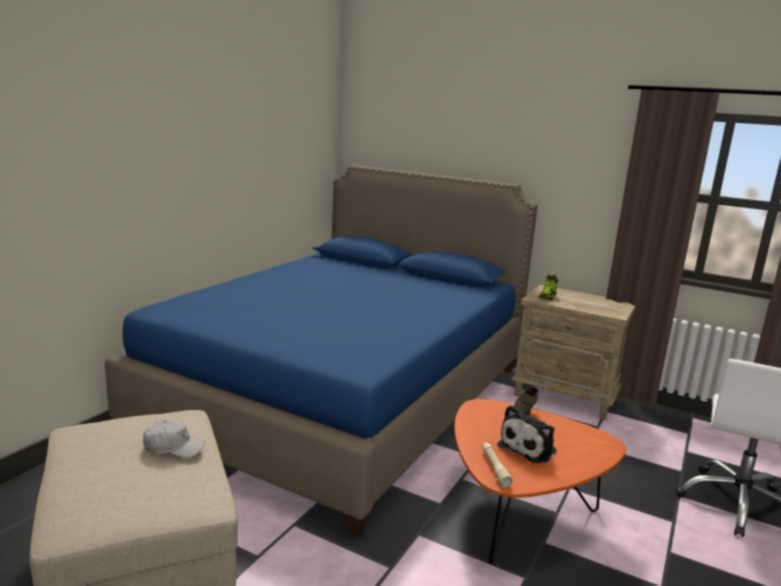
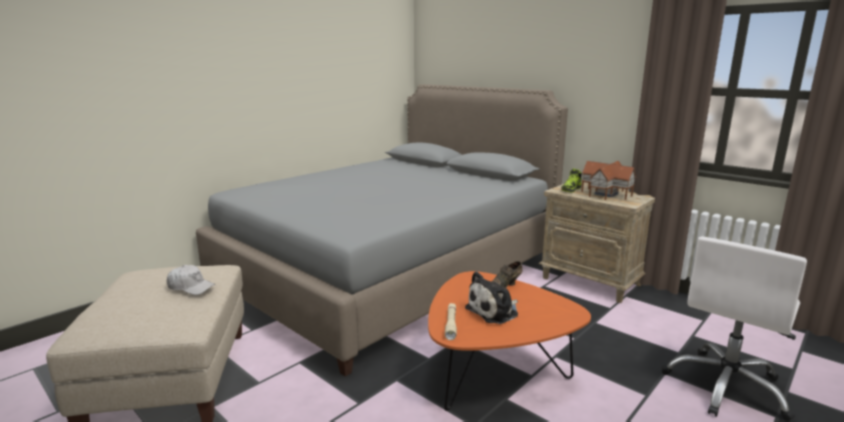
camera: 15 degrees right, 0 degrees up
(343, 397) = (391, 272): blue bed -> grey bed
(587, 302) = (607, 194): none -> toy house

